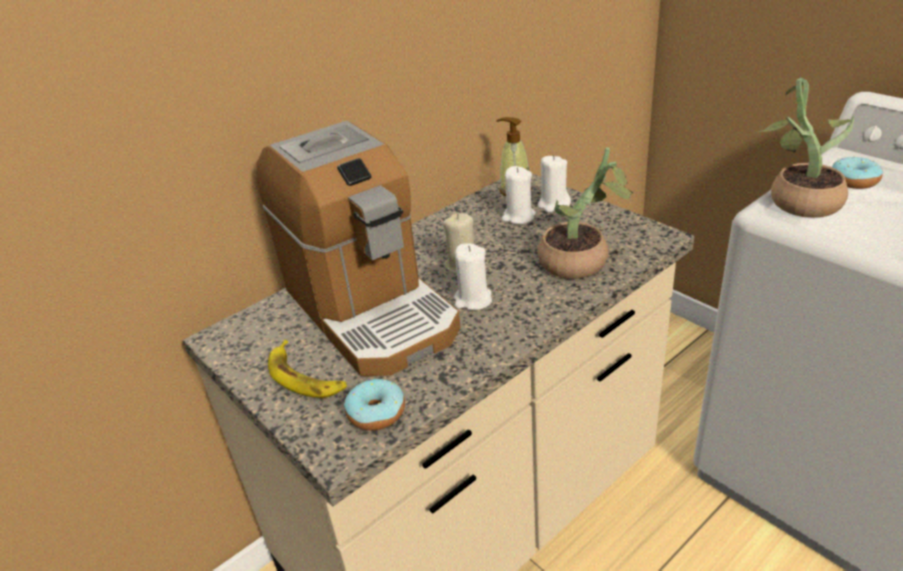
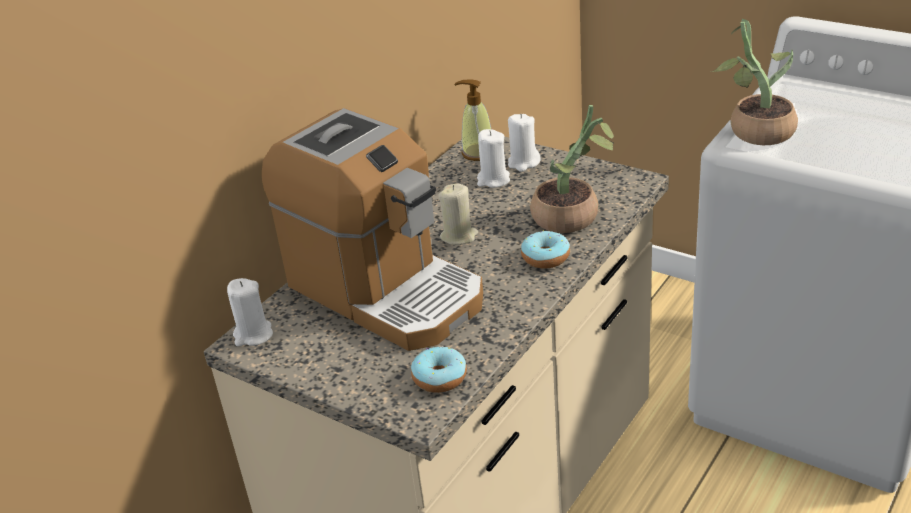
camera: 15 degrees left, 0 degrees up
(305, 377) = (354, 361): banana -> none
(473, 300) = (483, 266): white candle -> white candle (253, 335)
(854, 181) = (799, 105): donut -> donut (545, 257)

